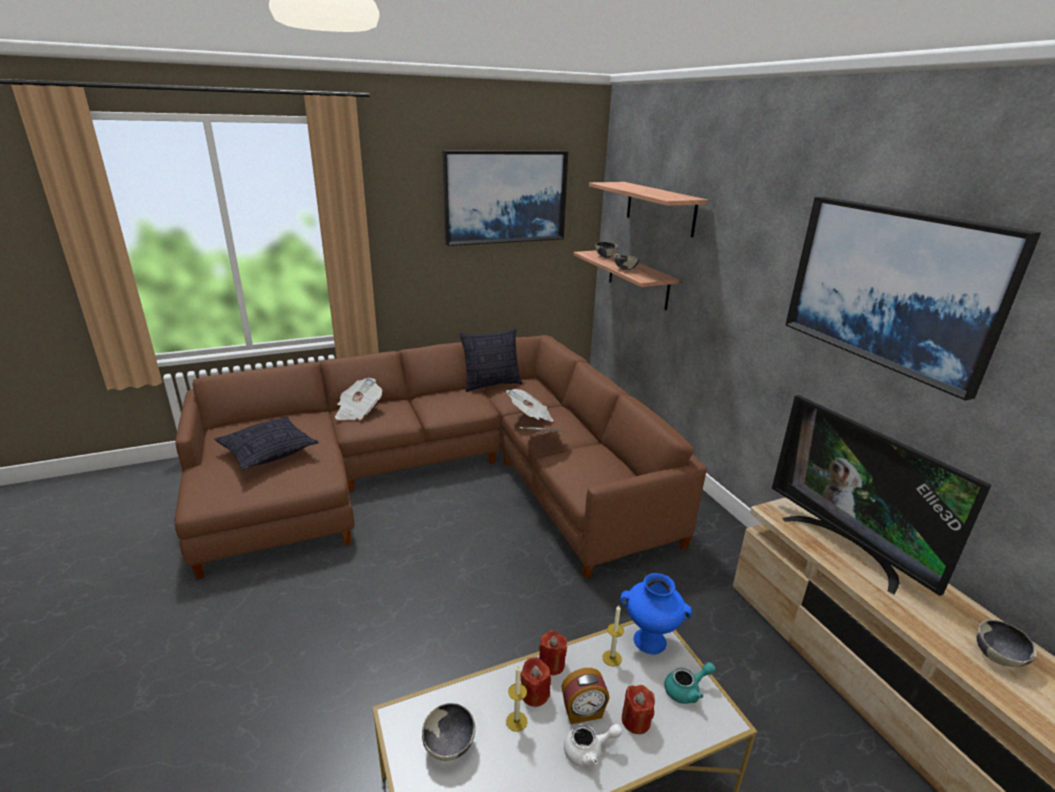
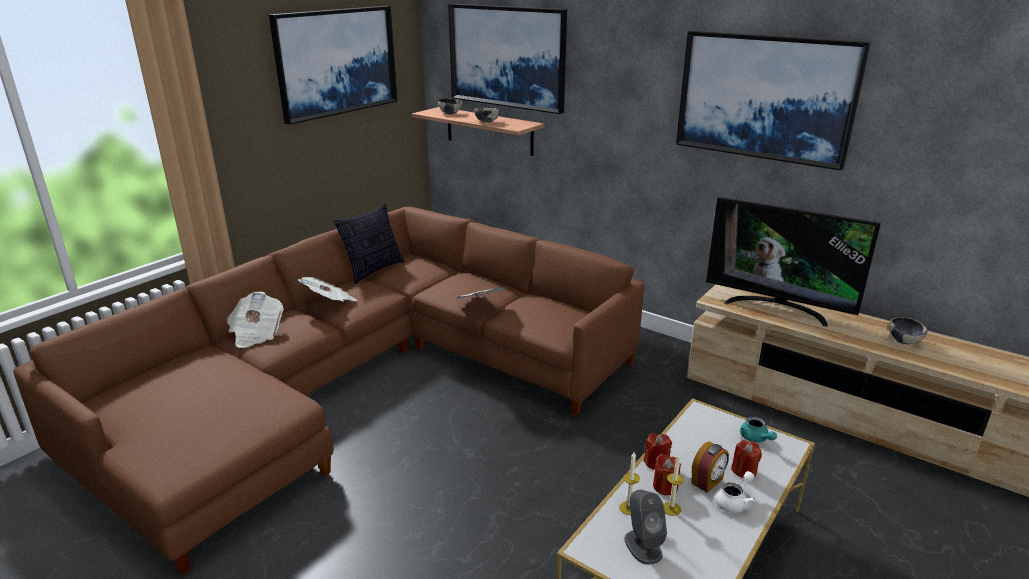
camera: 30 degrees left, 0 degrees up
(269, 452) = (199, 402): pillow -> none
(449, 745) = (643, 546): bowl -> grey speaker
(530, 417) = (446, 288): newspaper -> newspaper (330, 302)
(612, 658) = (691, 441): candle -> candle (628, 508)
(650, 640) = (704, 419): blue vase -> none
(660, 208) = (507, 56): shelf -> picture
(686, 690) = (755, 439): turquoise teapot -> turquoise teapot turned 120 degrees clockwise

